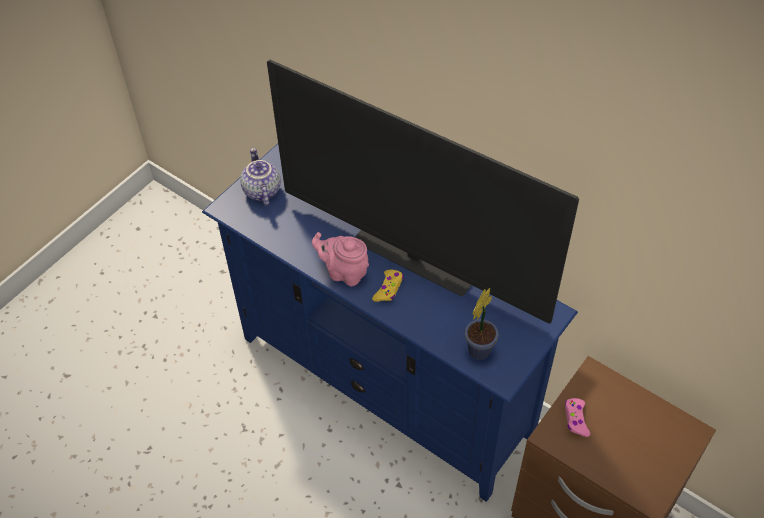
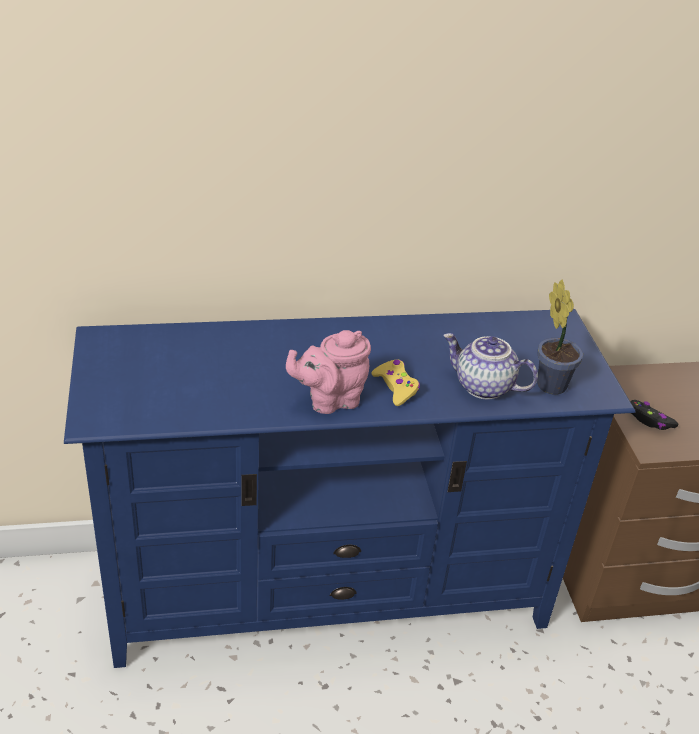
camera: 50 degrees left, 15 degrees down
(261, 190) = (119, 379): teapot -> teapot (482, 387)
(413, 260) = (382, 350): television -> none
(576, 419) = (649, 420): pink game controller -> black game controller

